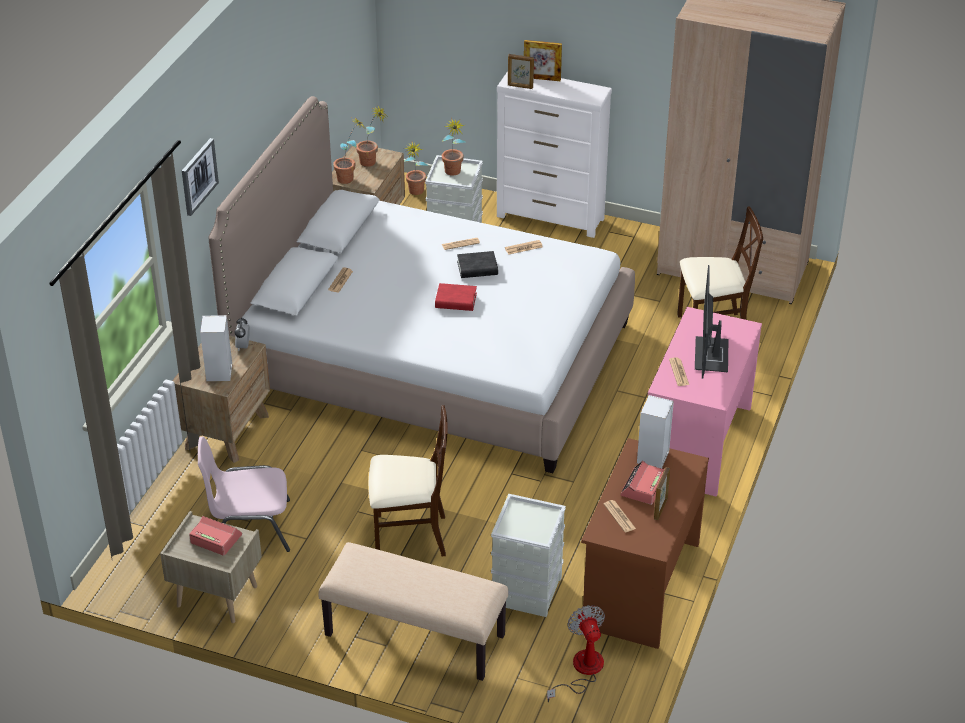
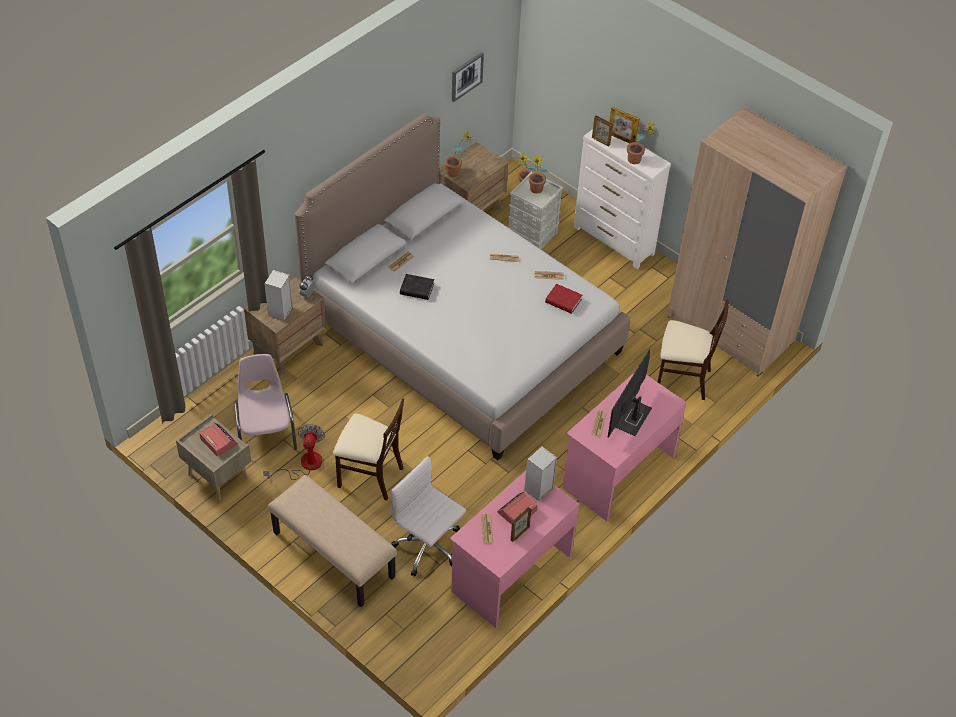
camera: 20 degrees right, 10 degrees up
(198, 176) = (292, 169): picture -> picture (466, 76)
(249, 527) = (266, 430): pink chair -> pink chair turned 60 degrees clockwise
(372, 163) = (479, 164): potted plant -> potted plant (637, 162)
(456, 301) = (473, 306): red book -> red book (563, 301)
(477, 268) = (504, 283): black book -> black book (417, 289)
(526, 590) = (428, 547): grey storage box -> white office chair
(581, 670) = (432, 625): fan -> fan (304, 465)
(639, 584) = (510, 572): brown desk -> pink desk

